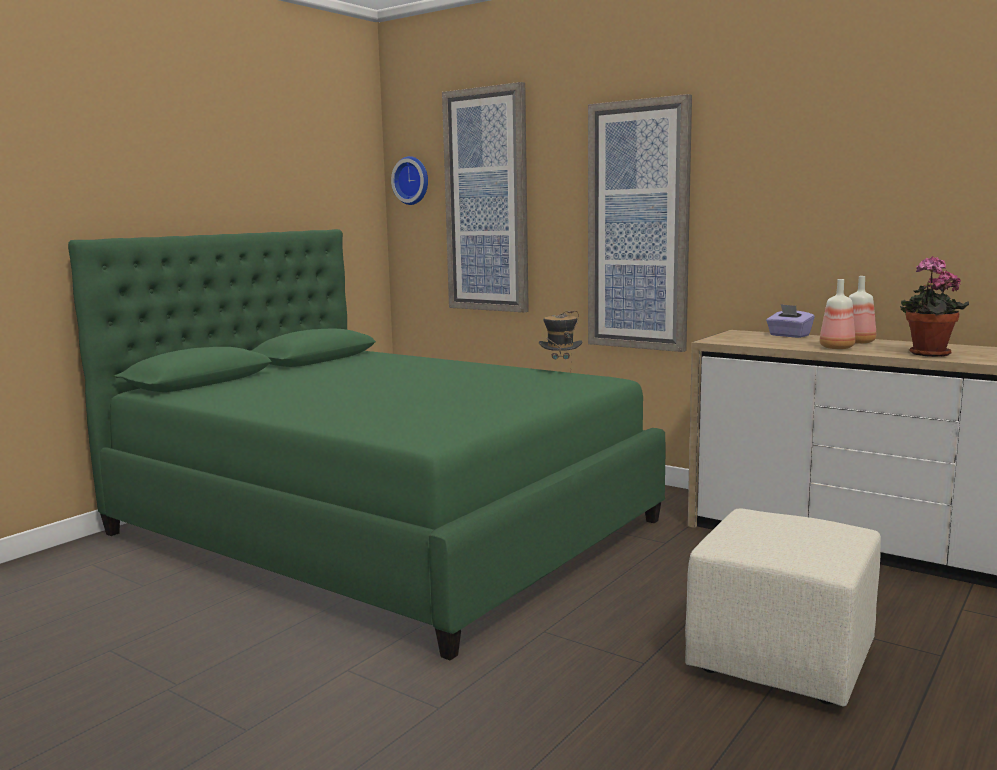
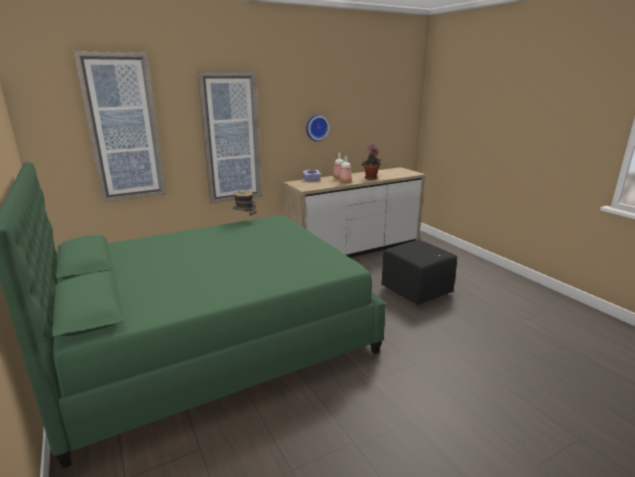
camera: 65 degrees left, 10 degrees up
(412, 180) = (46, 115): wall clock -> wall clock (316, 127)
(782, 661) = (417, 291): beige ottoman -> black ottoman

